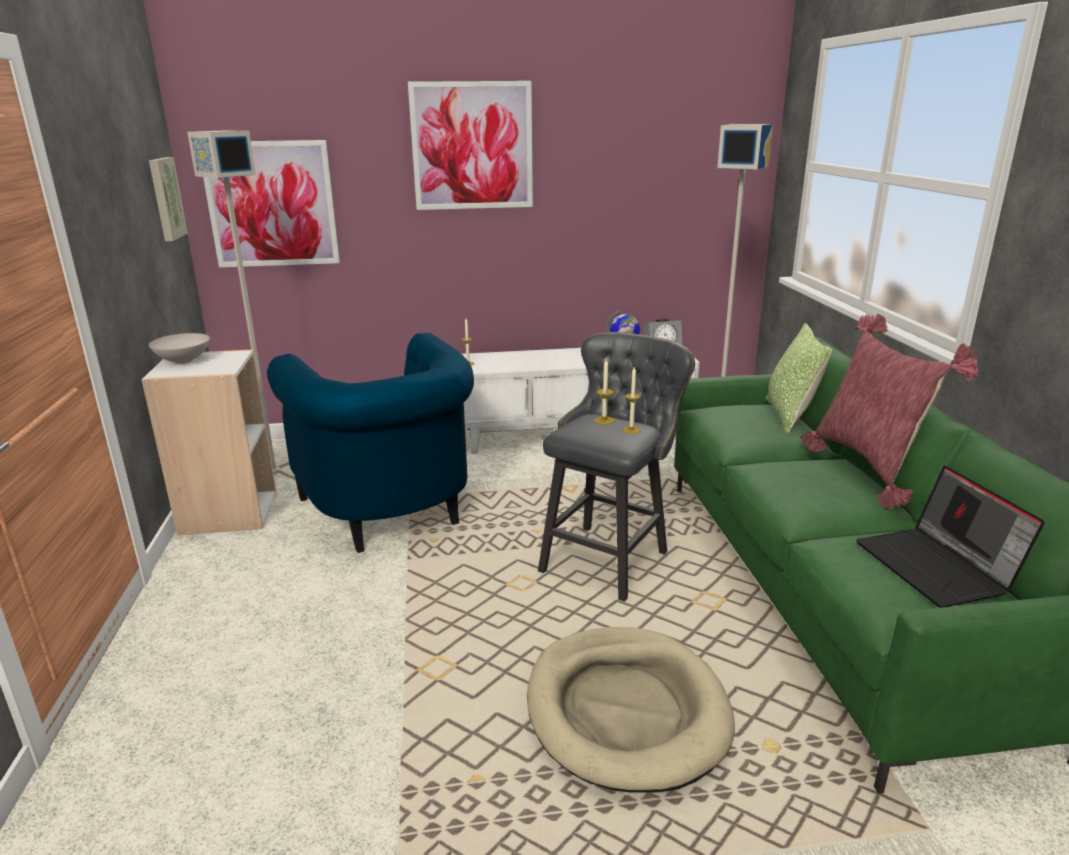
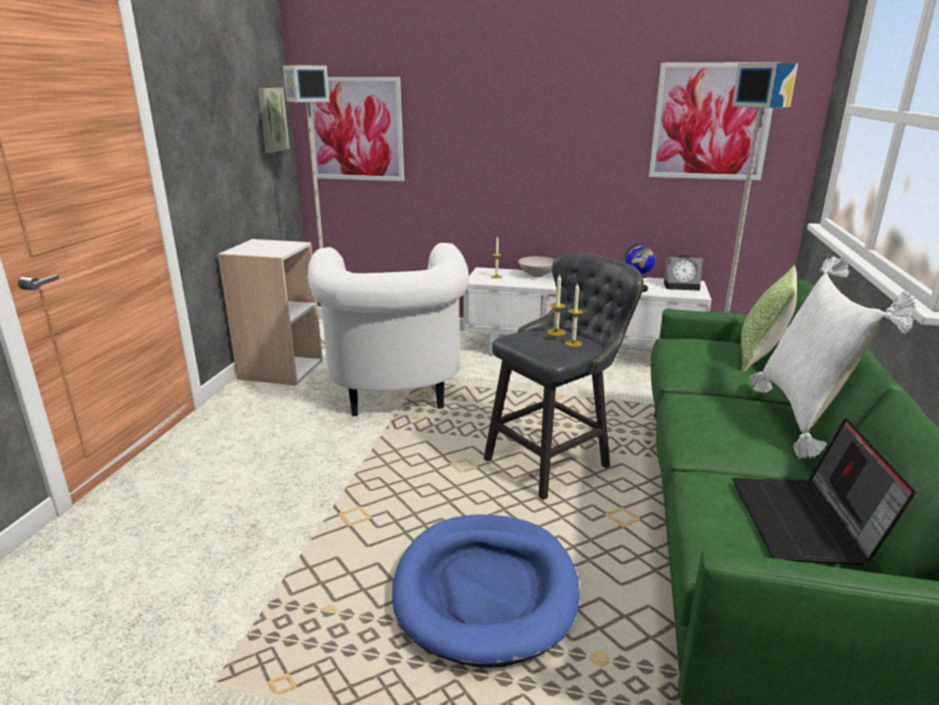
camera: 20 degrees right, 0 degrees up
(182, 361) = (255, 245): white bowl -> white bowl (536, 275)
(388, 511) = (394, 389): blue armchair -> white armchair
(472, 146) = (520, 85): picture -> picture (711, 122)
(626, 710) = (486, 590): beige dog bed -> blue dog bed
(868, 477) = (804, 425): red pillow -> white pillow

